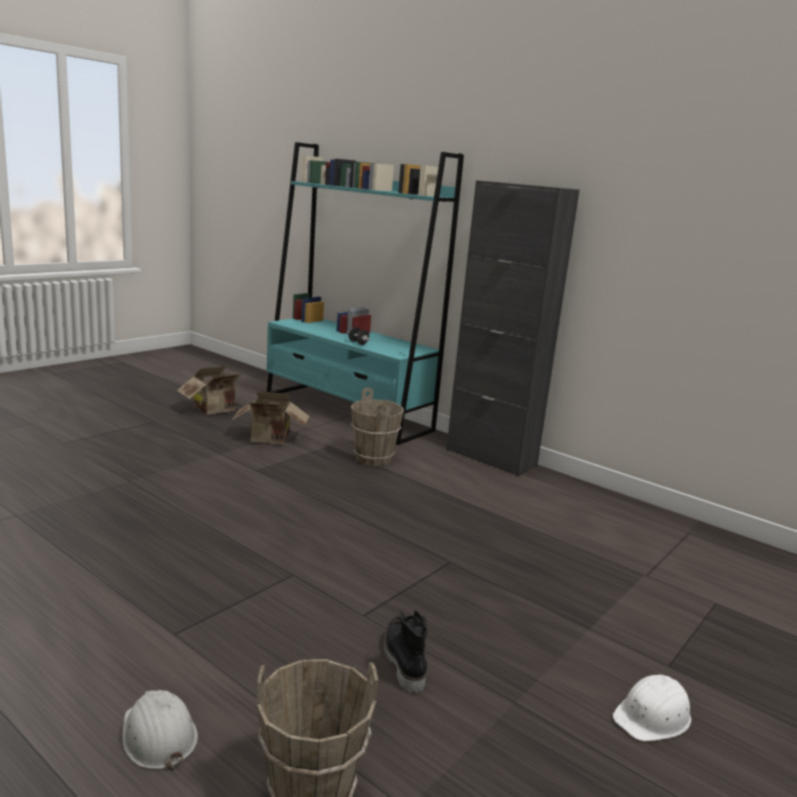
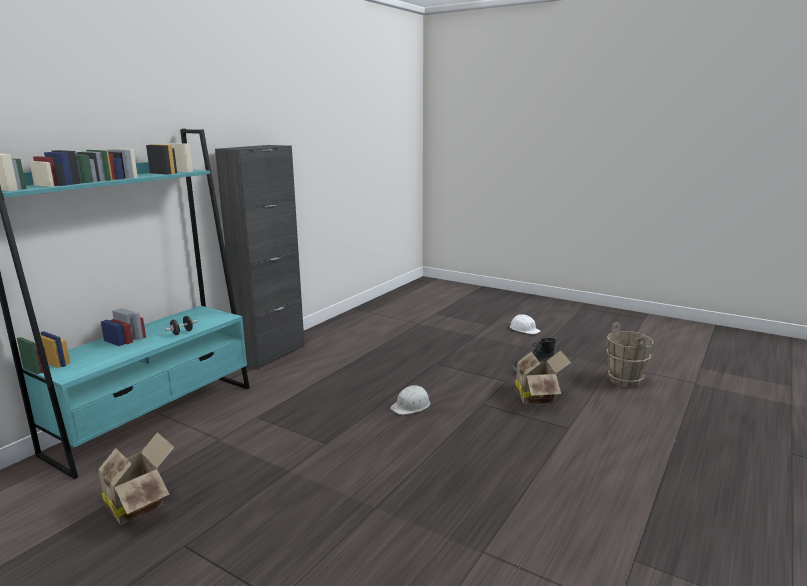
camera: 95 degrees left, 0 degrees up
(158, 736) = (635, 415): white hard hat -> white hard hat (411, 405)
(270, 440) = (245, 448): cardboard box -> cardboard box (537, 397)
(373, 459) = (285, 395): brown bucket -> none

